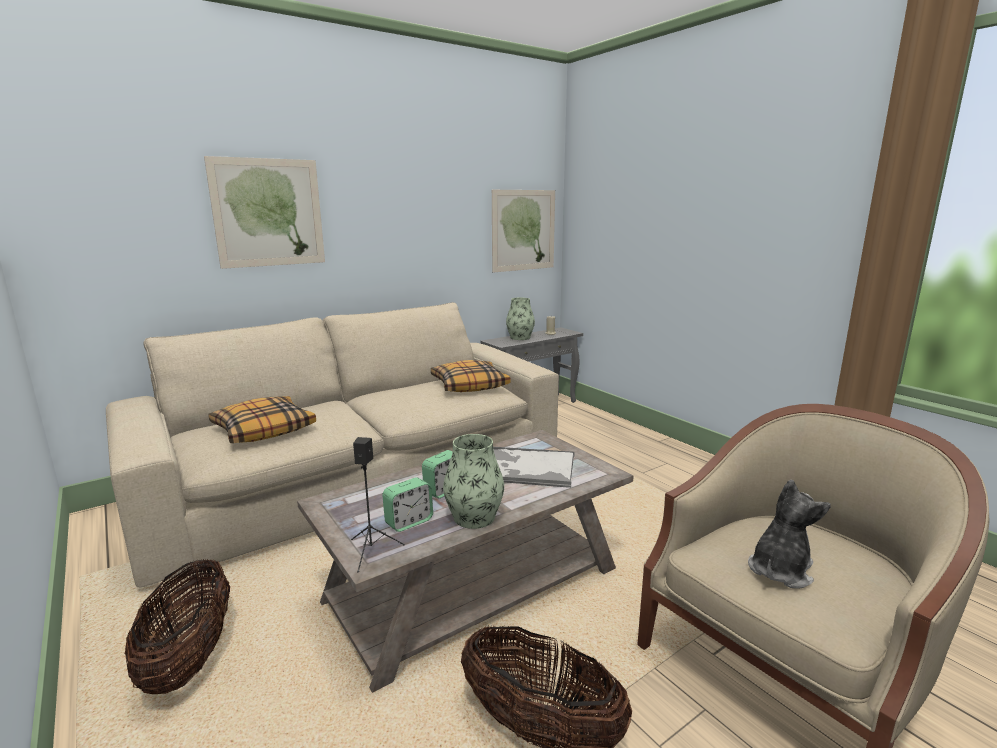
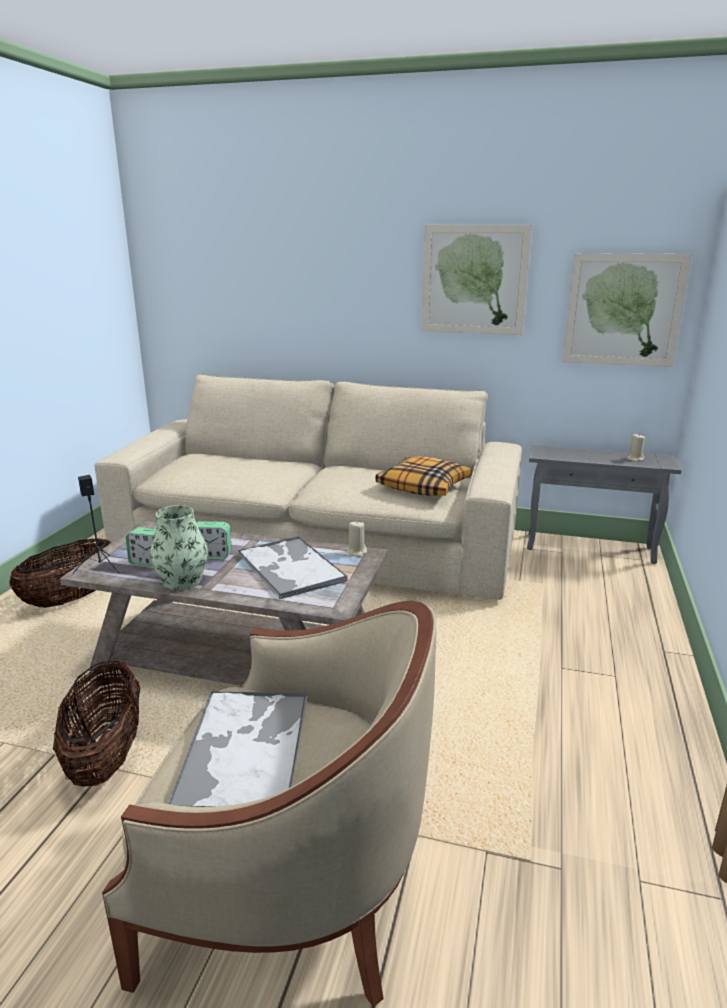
camera: 50 degrees right, 5 degrees up
(263, 430) = (219, 467): pillow -> none
(268, 213) = (306, 275): picture -> picture (474, 280)
(520, 337) = (583, 453): vase -> none
(531, 439) = (357, 552): none -> beige candle
(779, 570) = (244, 749): plush toy -> tray

